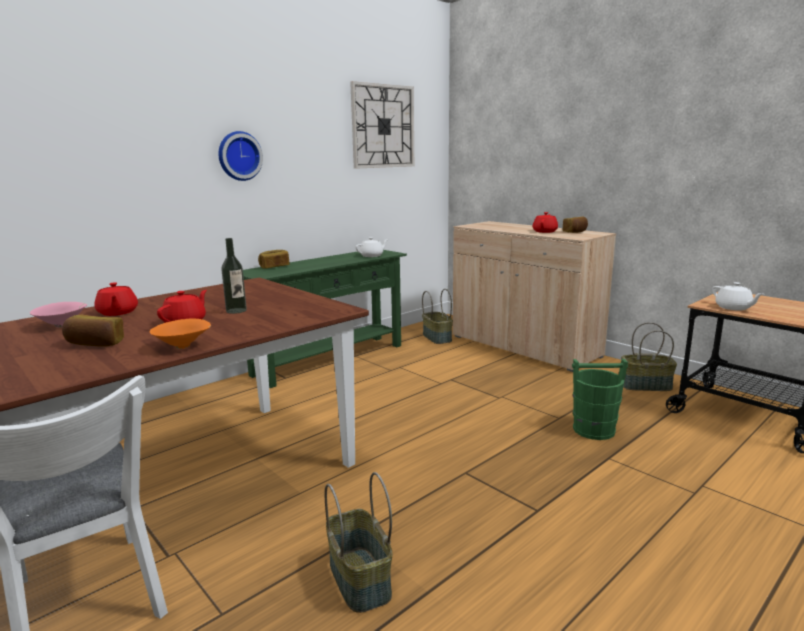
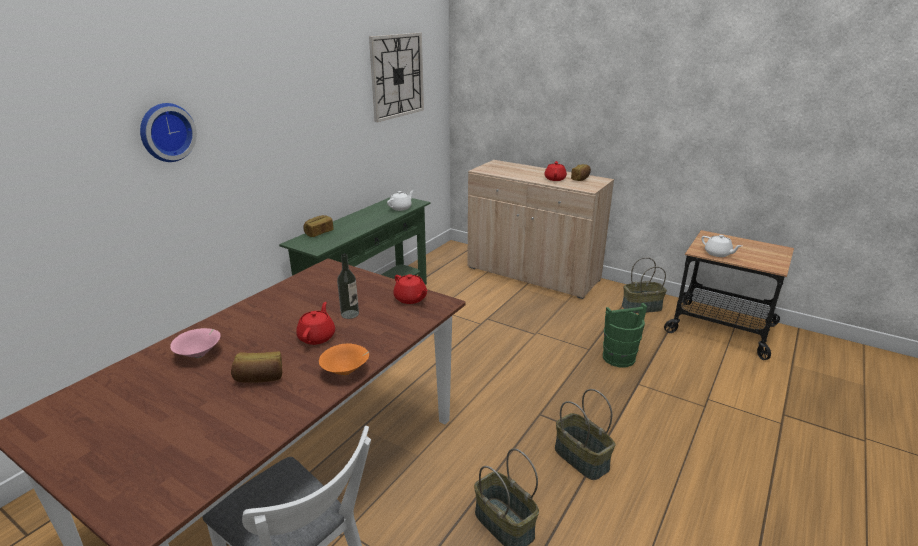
camera: 15 degrees left, 10 degrees up
(117, 313) = (236, 329): red teapot -> red teapot (410, 299)
(239, 156) = (278, 130): wall clock -> wall clock (166, 132)
(437, 338) = (455, 271): basket -> basket (582, 458)

